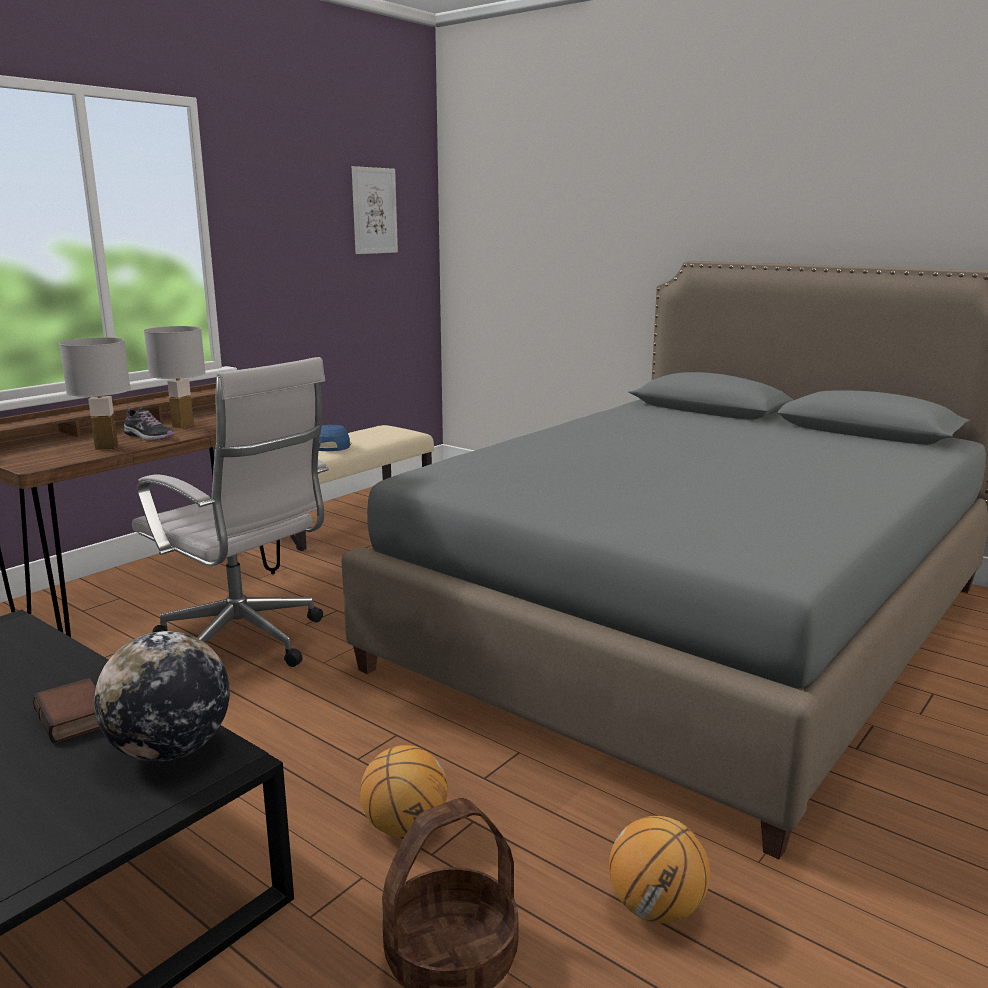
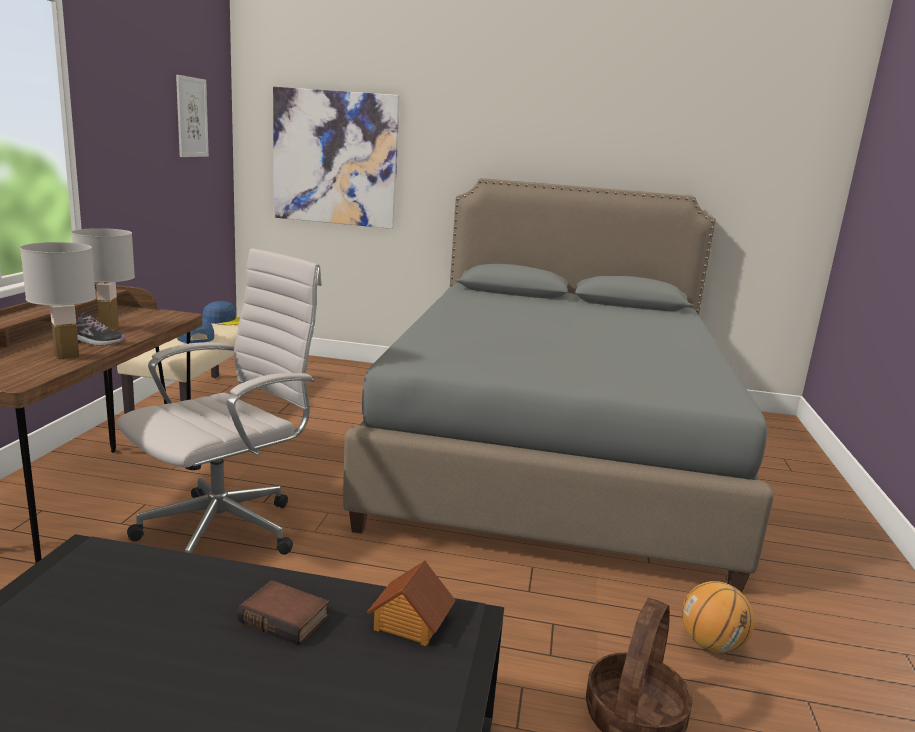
camera: 30 degrees left, 0 degrees up
(170, 750) = (409, 622): globe -> toy house
(246, 644) = (227, 529): white office chair -> white office chair turned 60 degrees counterclockwise
(383, 430) = (224, 320): none -> blue cap
(405, 827) = (513, 642): basketball -> none
(534, 246) = (335, 158): none -> picture

